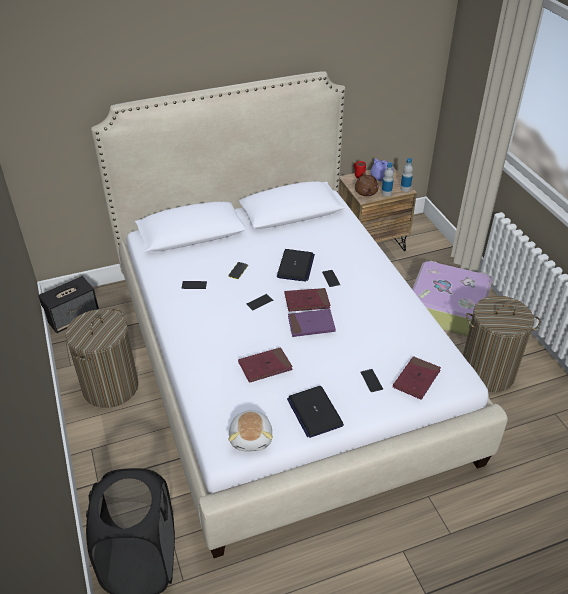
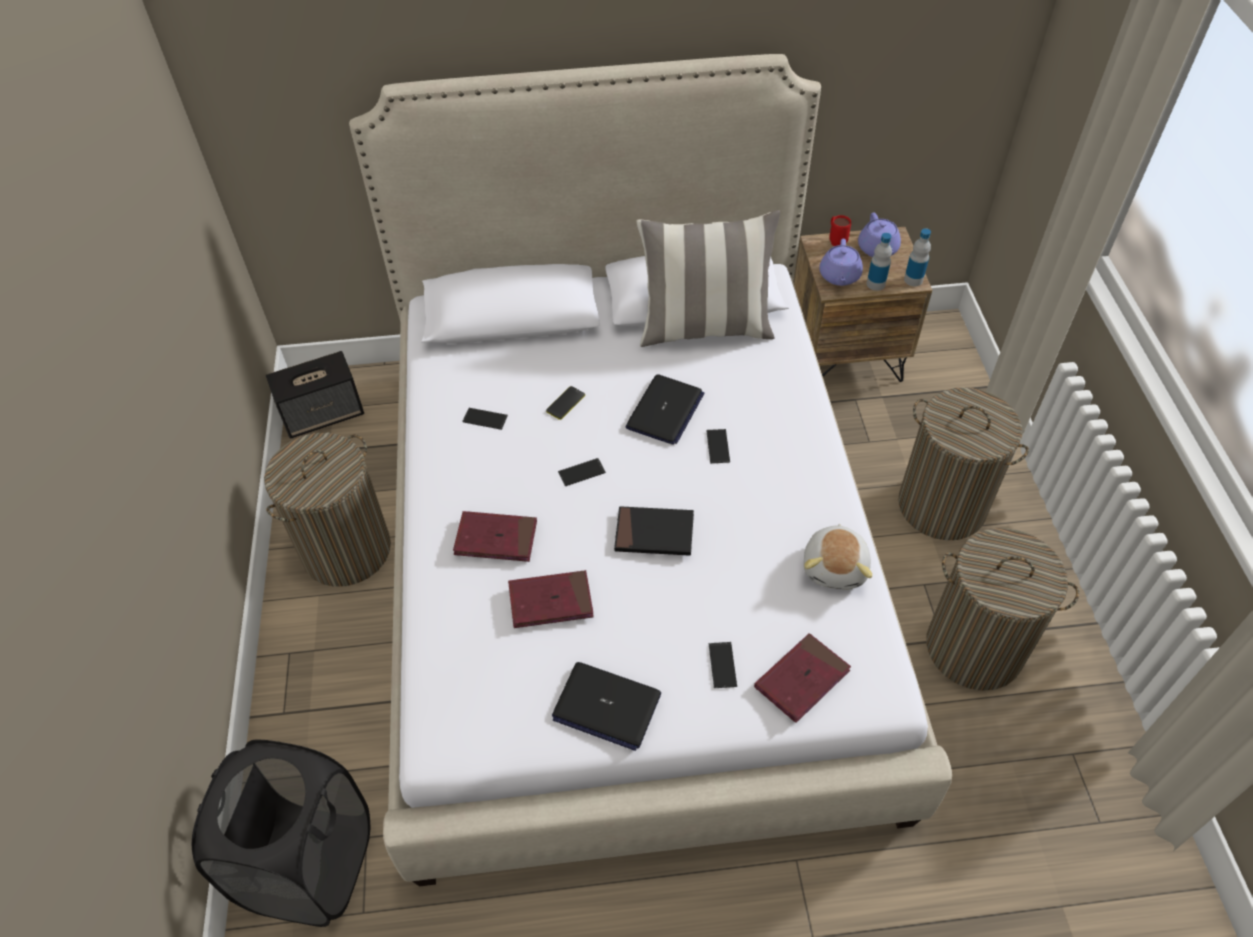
camera: 15 degrees right, 10 degrees up
(251, 437) = (488, 732): plush toy -> plush toy (836, 567)
(303, 224) = (705, 328): none -> pillow
(307, 301) = (661, 486): red book -> red book (496, 539)
(311, 325) = (654, 534): purple book -> black book
(314, 412) = (606, 706): laptop -> laptop turned 60 degrees counterclockwise
(366, 192) = (839, 276): brown teapot -> purple teapot
(446, 307) = (941, 505): suitcase -> laundry basket

